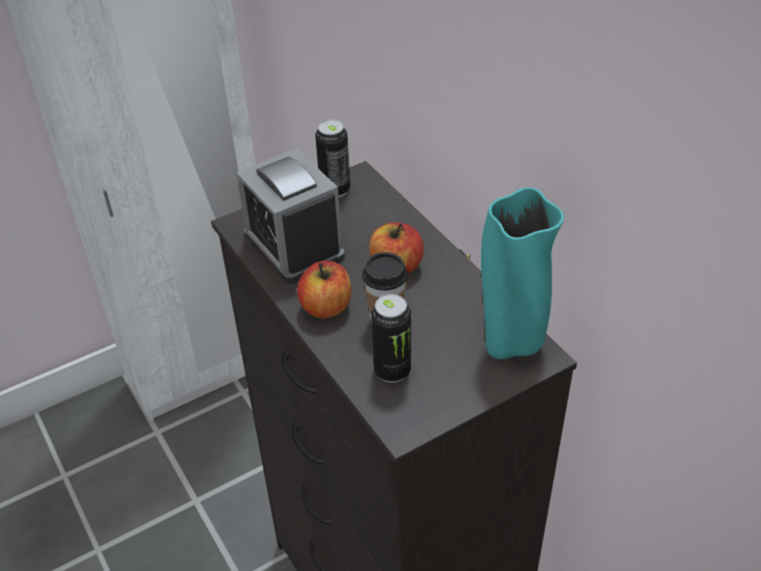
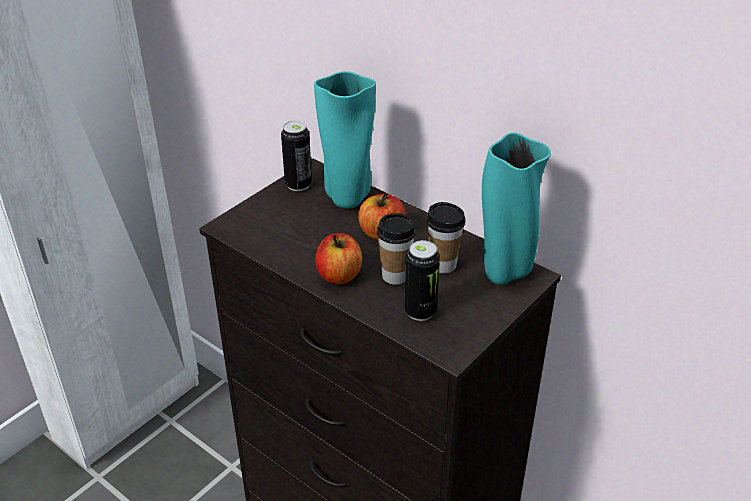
camera: 20 degrees left, 5 degrees down
(294, 246) = (285, 234): alarm clock -> none
(378, 217) = (347, 199): none -> turquoise vase
(445, 319) = (443, 265): none -> cup

